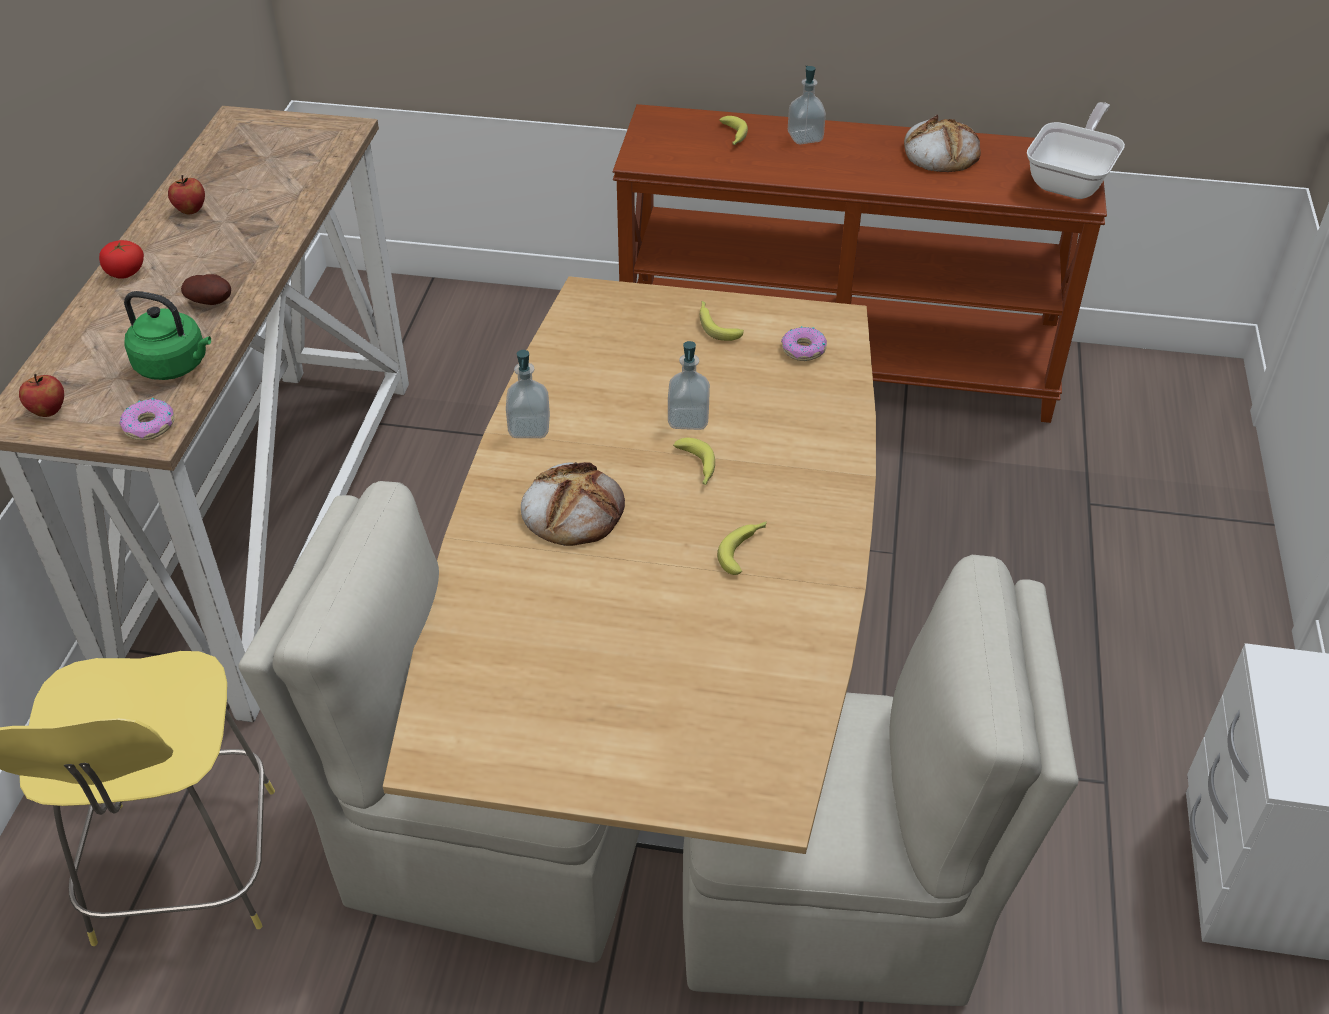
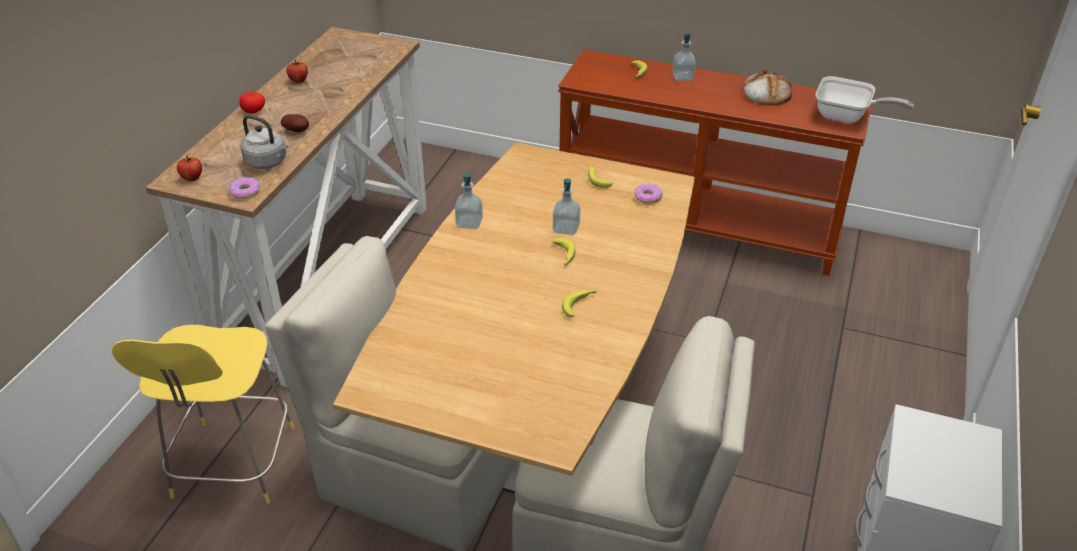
camera: 10 degrees right, 5 degrees down
(175, 366) = (268, 162): green kettle -> grey kettle
(572, 509) = (482, 270): bread -> none
(1071, 180) = (847, 117): frying pan -> frying pan turned 75 degrees clockwise

